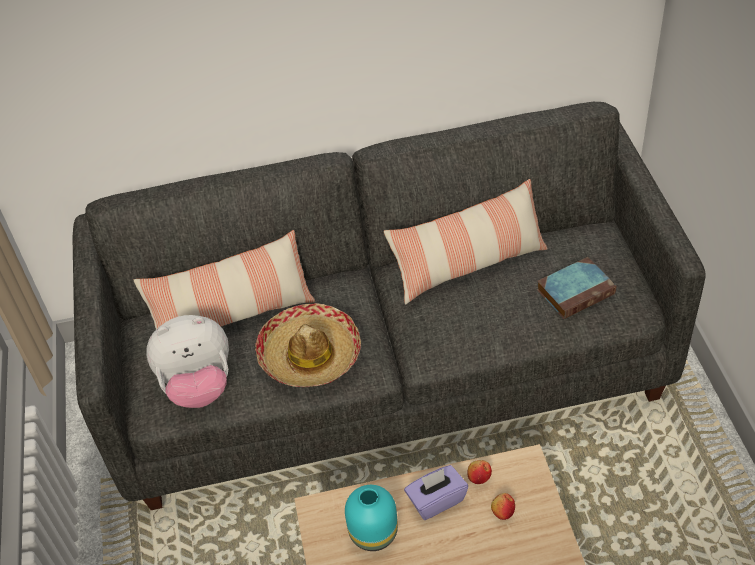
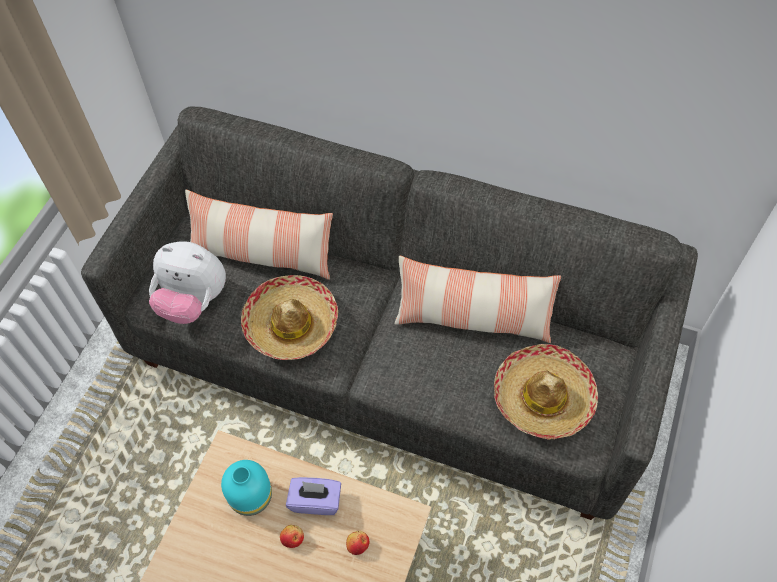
camera: 30 degrees right, 10 degrees up
(479, 477) = (362, 503): apple -> apple (293, 538)
(576, 291) = (543, 398): book -> hat

